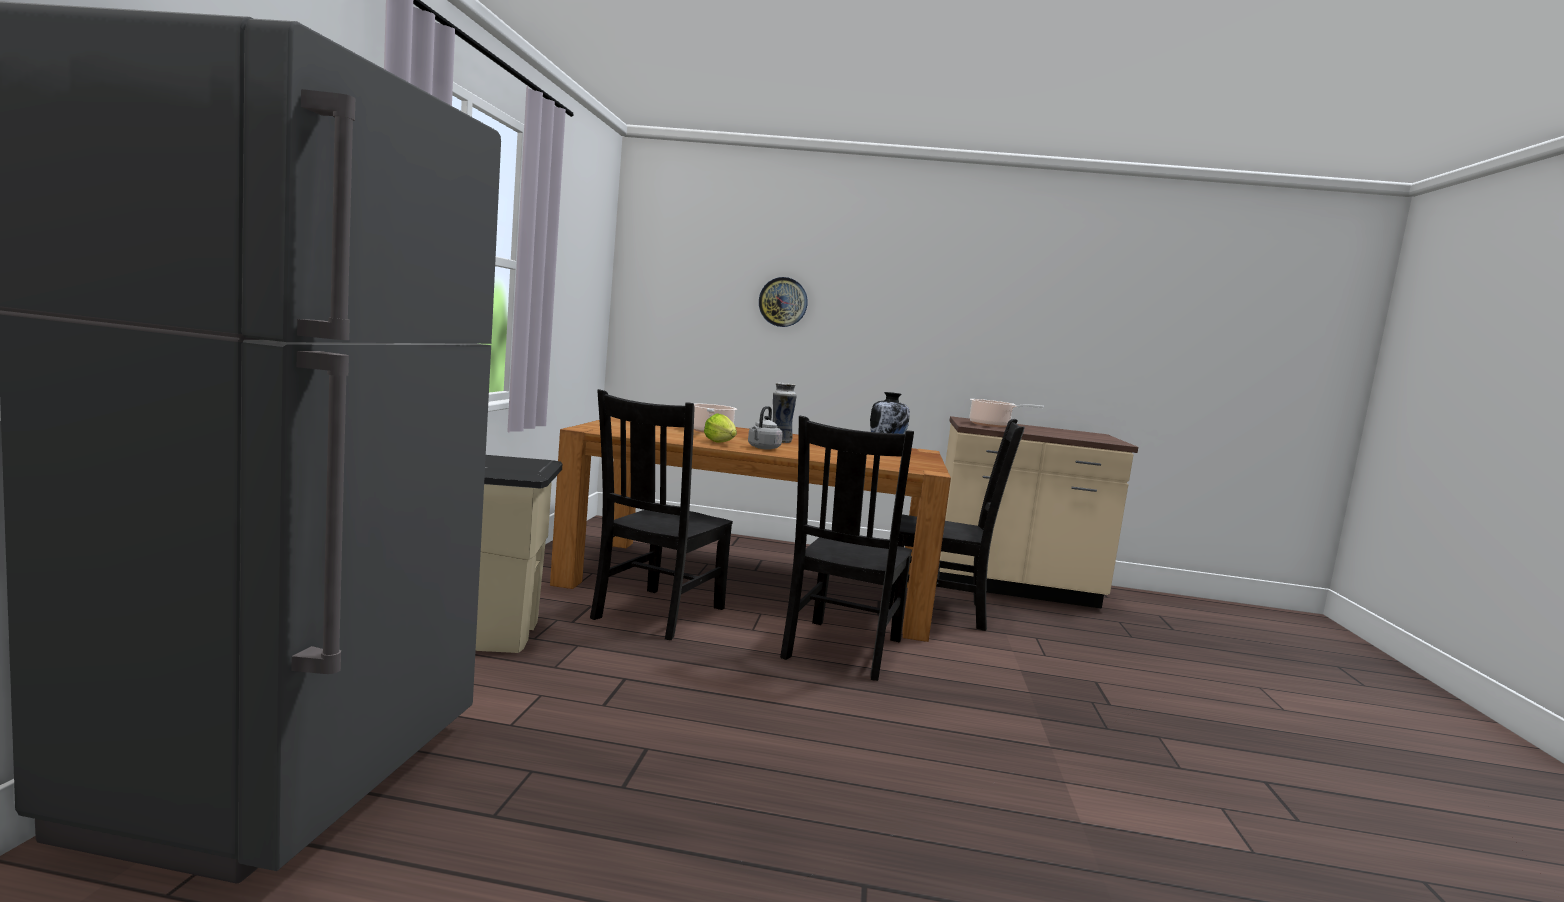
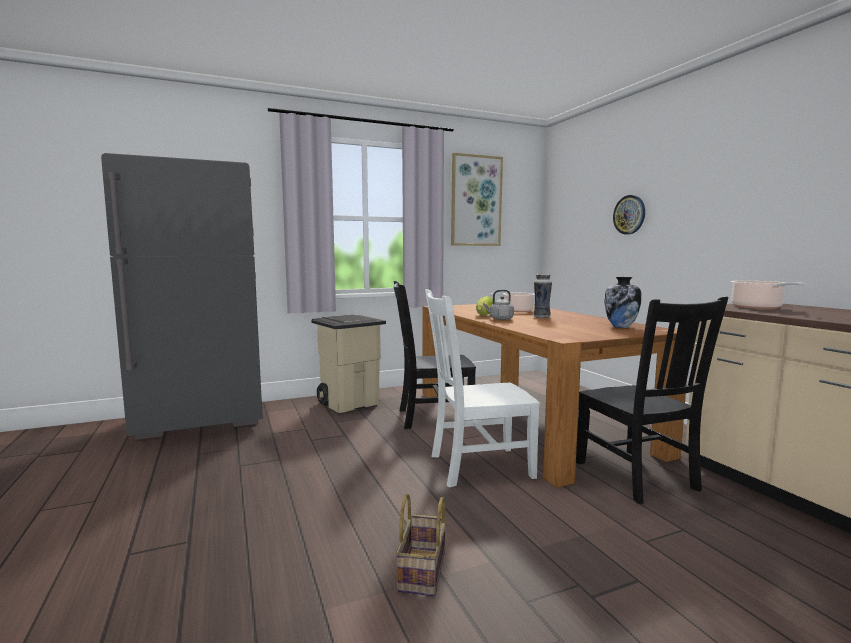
camera: 60 degrees right, 0 degrees up
(566, 240) = (476, 201): none -> picture
(841, 650) = (477, 466): black chair -> white chair
(1041, 753) = (423, 572): none -> basket

